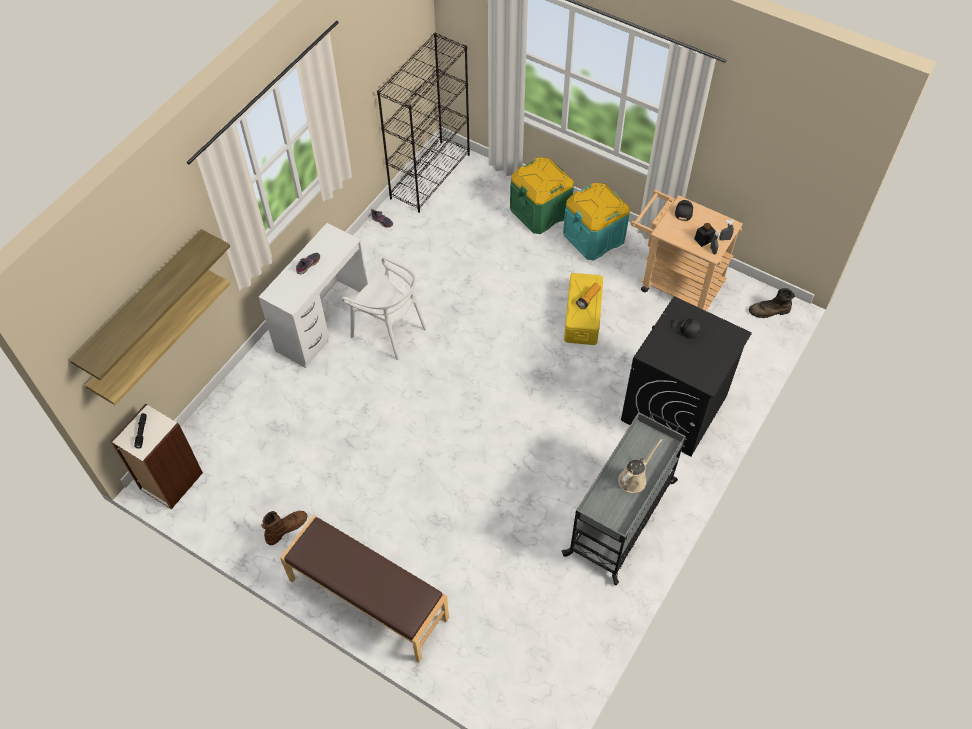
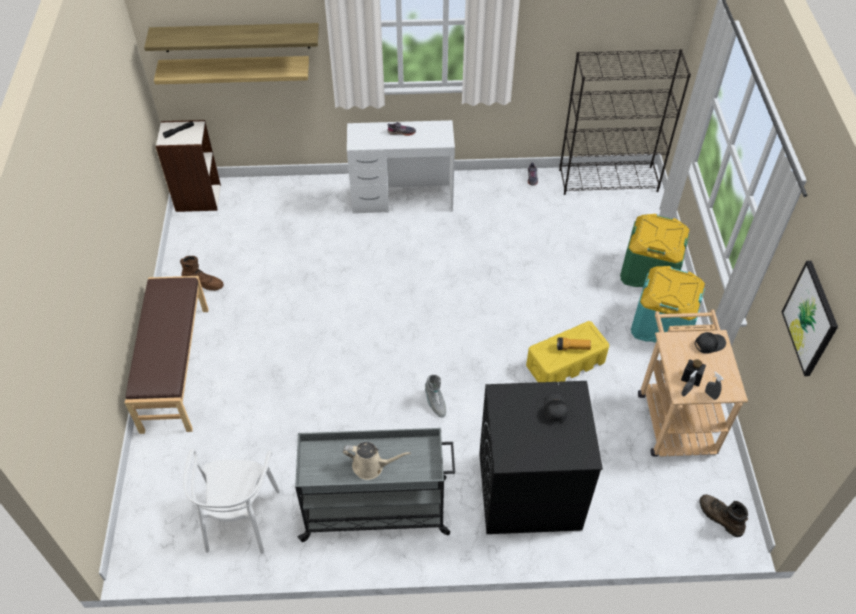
camera: 55 degrees right, 5 degrees down
(389, 330) = (430, 242): white chair -> white chair (240, 519)
(554, 422) = (435, 403): none -> grey boot
(767, 136) = (810, 318): none -> picture

